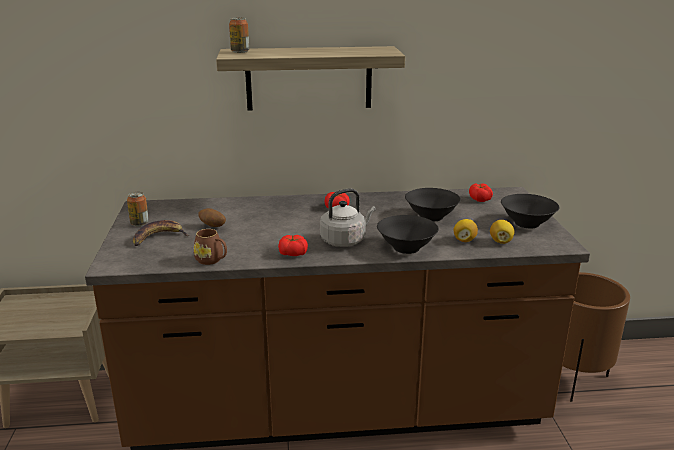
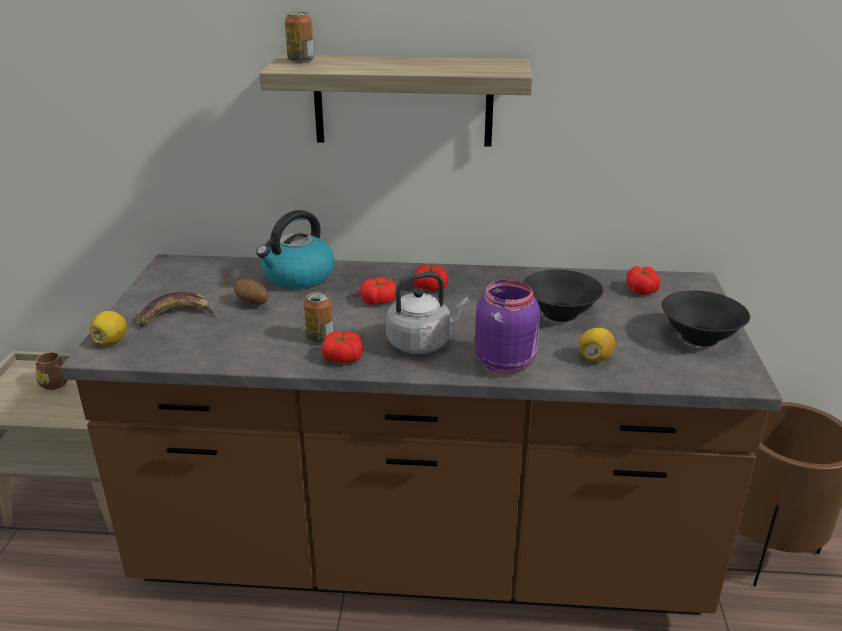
camera: 10 degrees right, 5 degrees up
(139, 223) = (160, 291): can -> can (320, 337)
(212, 260) = (230, 358): brown mug -> brown mug (57, 385)
(239, 208) = (298, 277): none -> kettle
(304, 218) = (379, 300): none -> tomato
(407, 247) = (506, 362): black bowl -> purple jar
(501, 241) = (649, 365): lemon -> lemon (111, 341)

